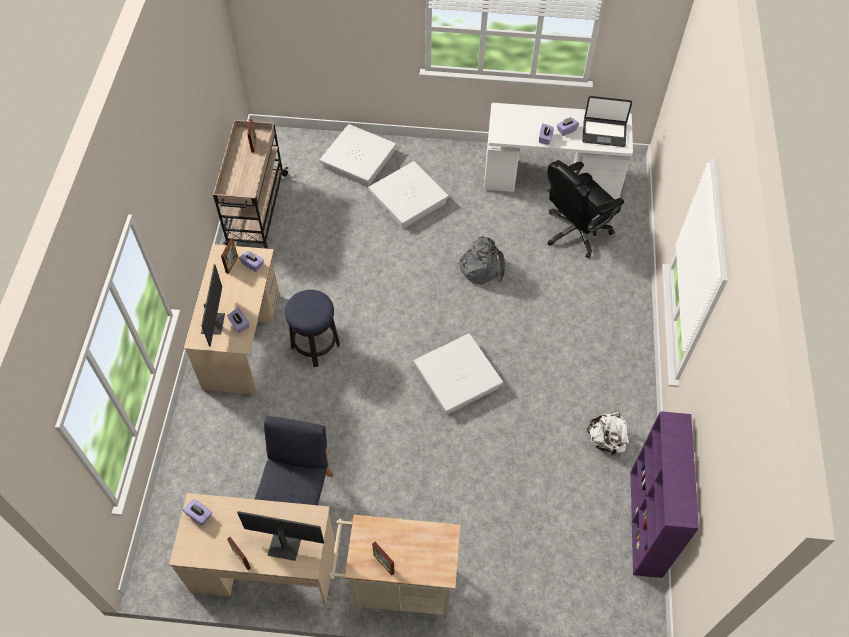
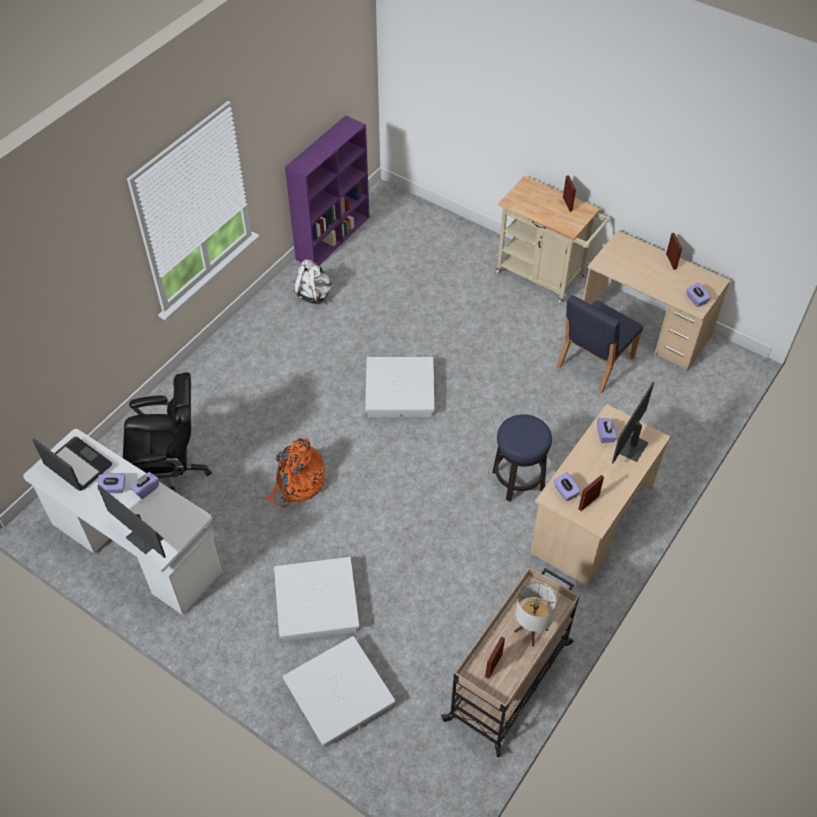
camera: 150 degrees left, 5 degrees down
(238, 172) = (531, 630): none -> table lamp
(284, 546) = (634, 256): monitor -> monitor (144, 539)
(481, 266) = (297, 483): grey backpack -> orange backpack

